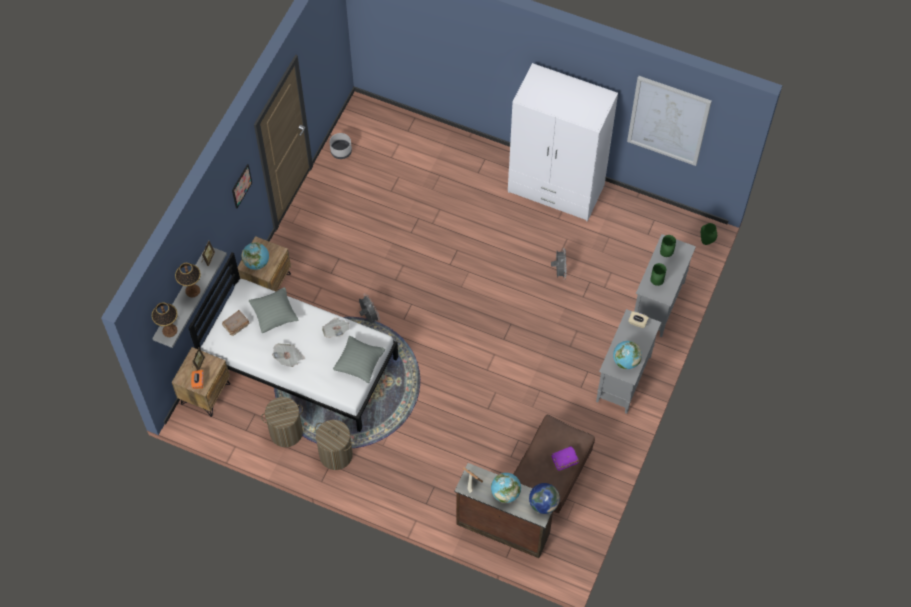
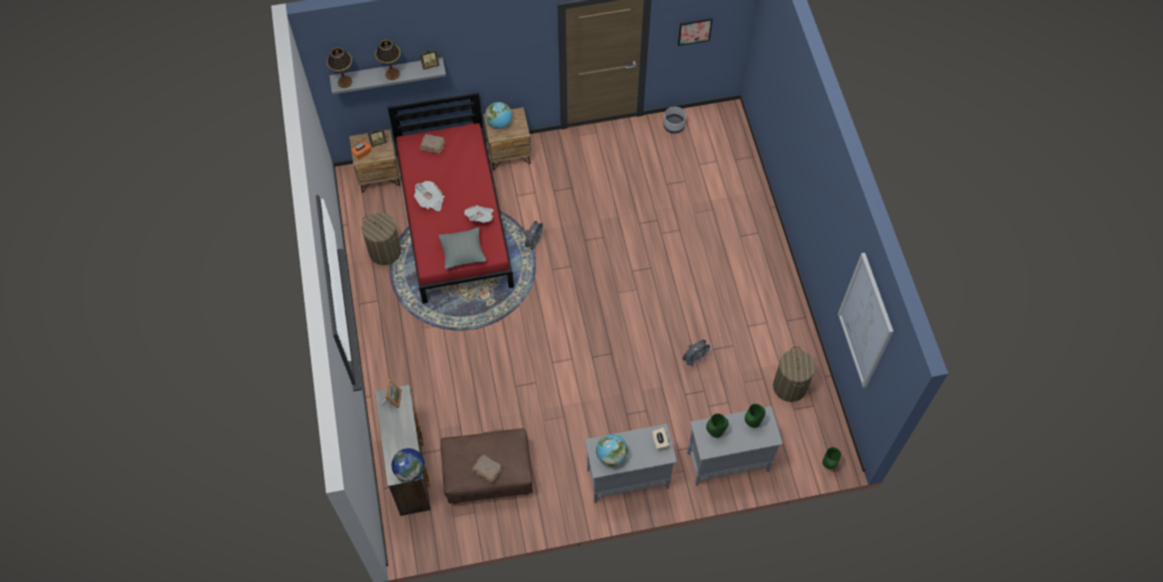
camera: 55 degrees right, 0 degrees up
(241, 186) = (516, 45): picture -> picture (694, 31)
(274, 315) = (462, 166): grey pillow -> none
(299, 362) = (455, 221): white bed -> red bed
(336, 455) = (390, 299): laundry basket -> laundry basket (790, 386)
(505, 493) = (399, 433): globe -> none
(556, 189) = (775, 306): white wardrobe -> none
(564, 460) = (487, 470): purple book -> brown book

